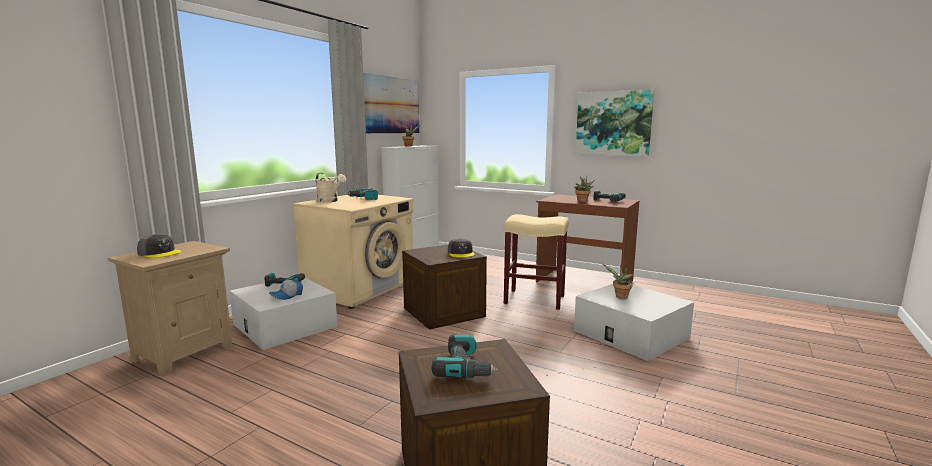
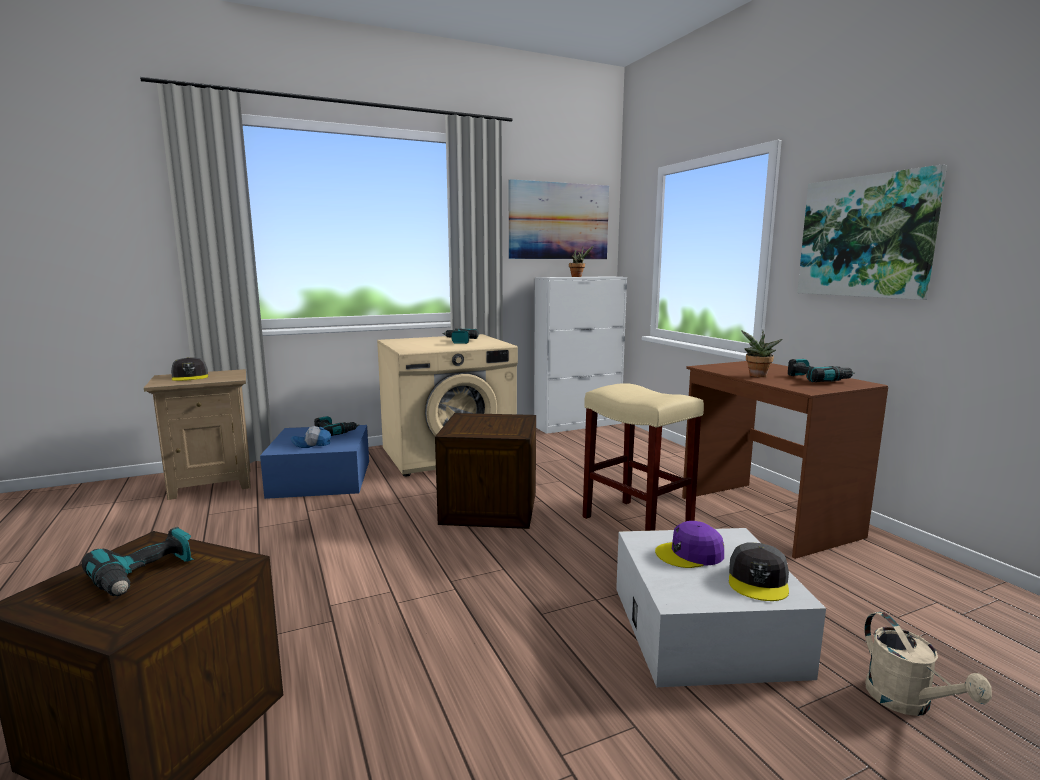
camera: 35 degrees right, 0 degrees up
(285, 325) = (321, 478): white storage box -> blue storage box
(330, 201) = (415, 341): beige watering can -> beige watering can (907, 703)
(461, 253) = (508, 429): grey cap -> grey cap (758, 580)
(620, 297) = (690, 554): potted plant -> purple cap

